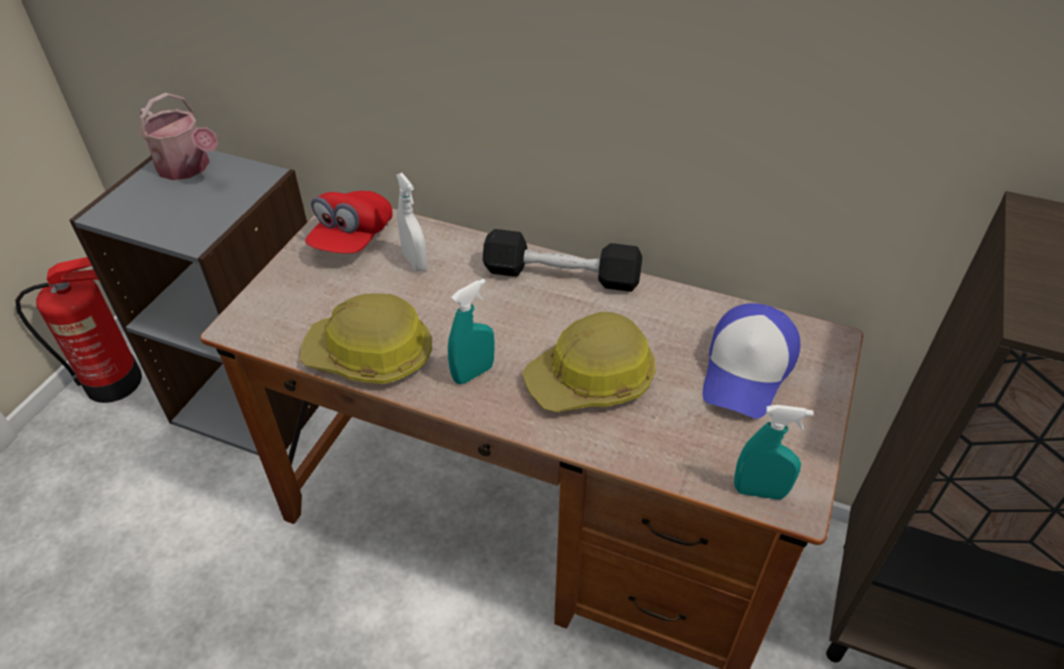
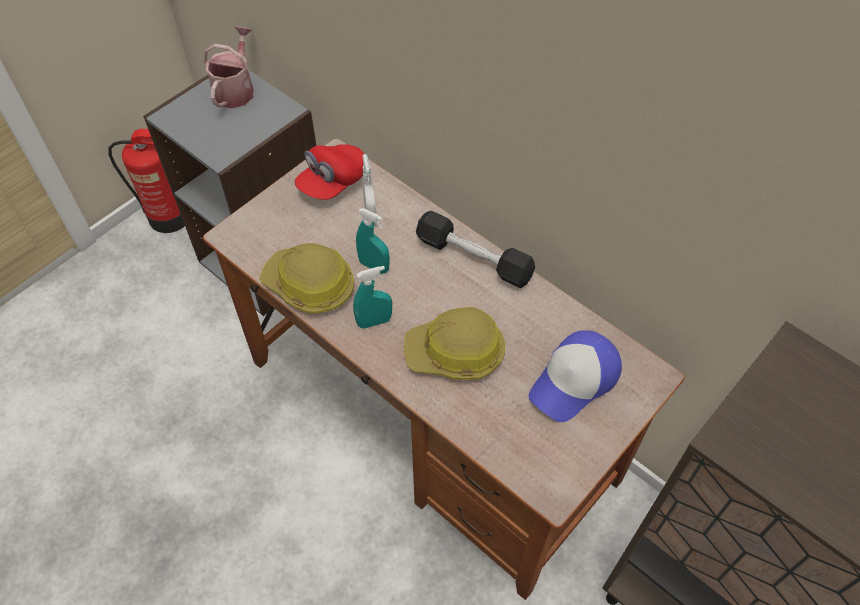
camera: 20 degrees right, 10 degrees up
(188, 168) = (236, 89): watering can -> watering can turned 135 degrees counterclockwise
(759, 491) = (532, 477): turquoise spray bottle -> turquoise spray bottle (374, 266)

